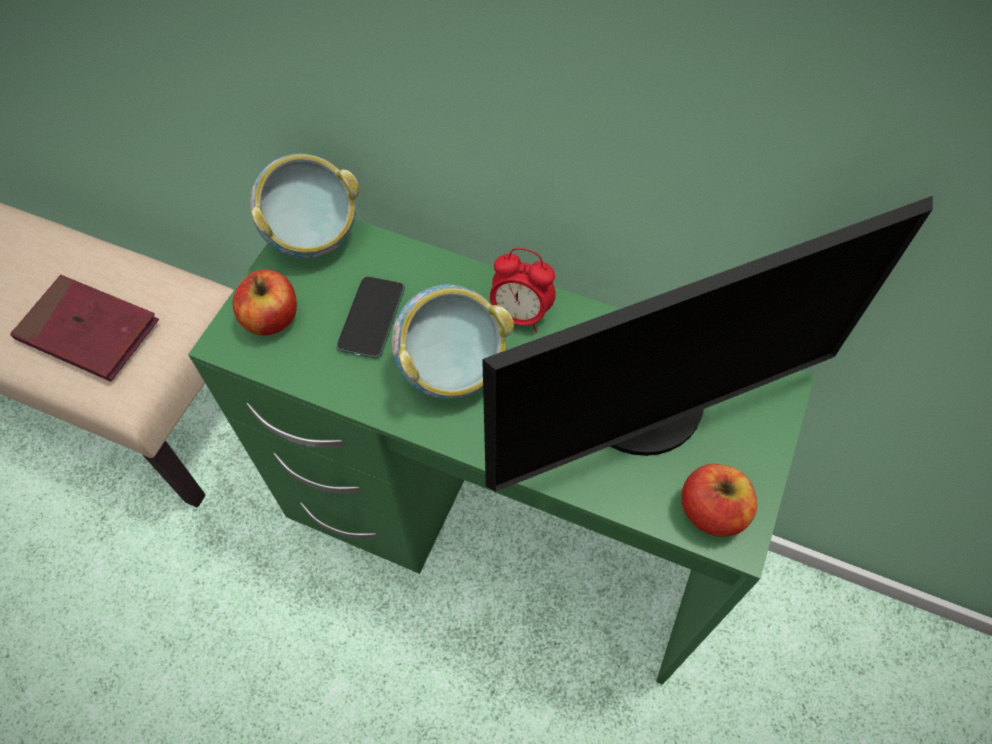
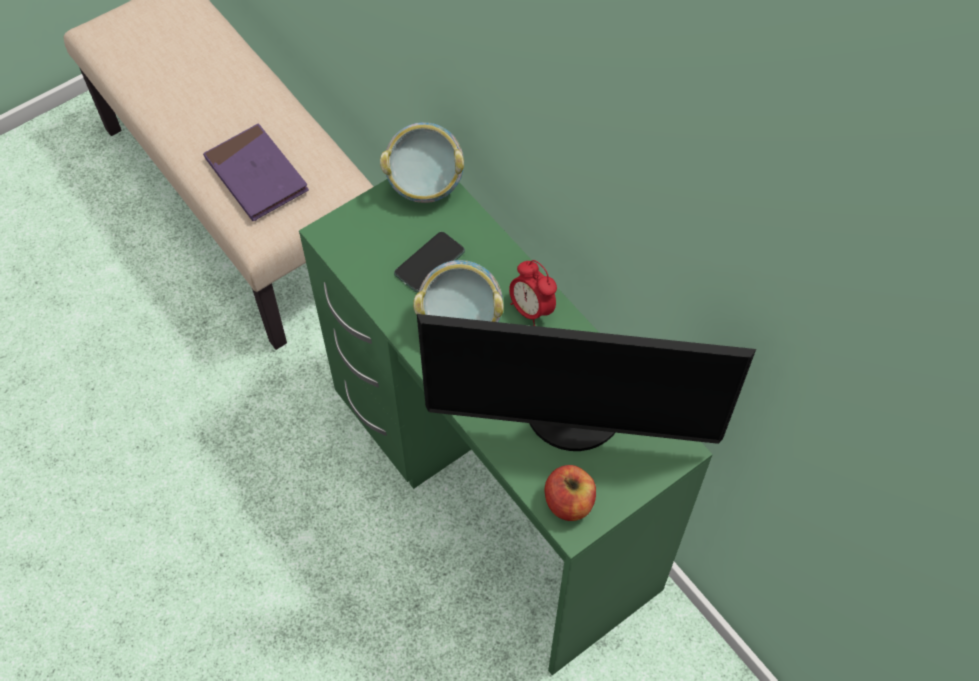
camera: 30 degrees right, 0 degrees up
(88, 331) = (256, 176): red book -> purple book
(272, 318) = (364, 231): apple -> none

